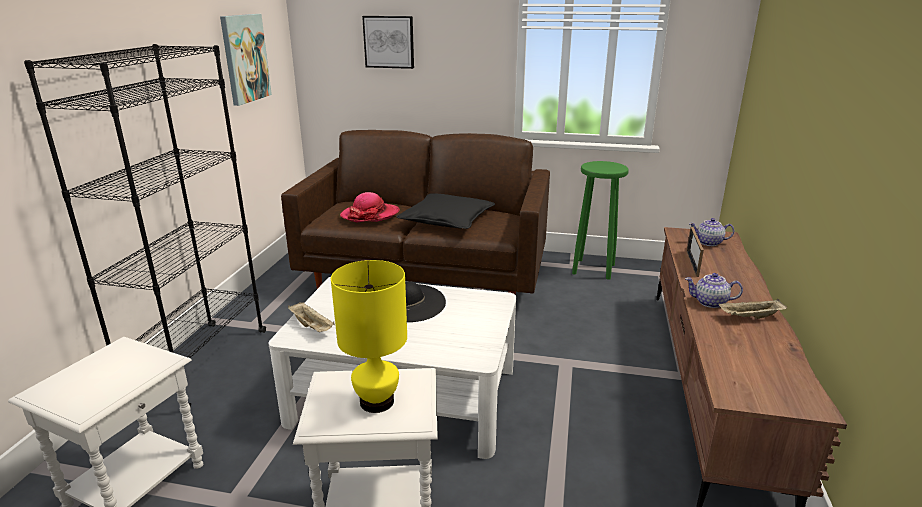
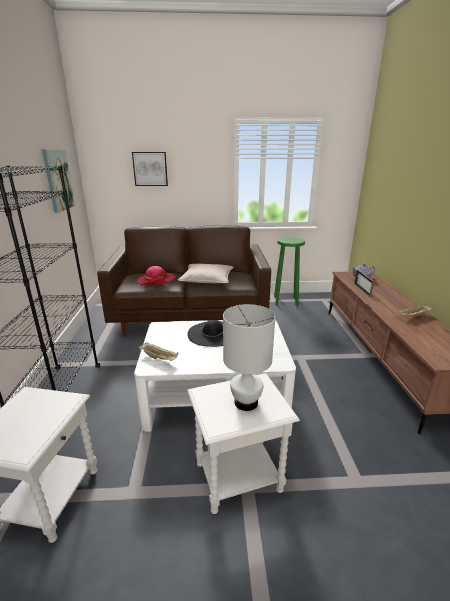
camera: 15 degrees left, 0 degrees up
(377, 402) = (246, 403): yellow table lamp -> white table lamp
(447, 219) = (207, 278): black pillow -> beige pillow
(709, 302) = (387, 310): teapot -> none

